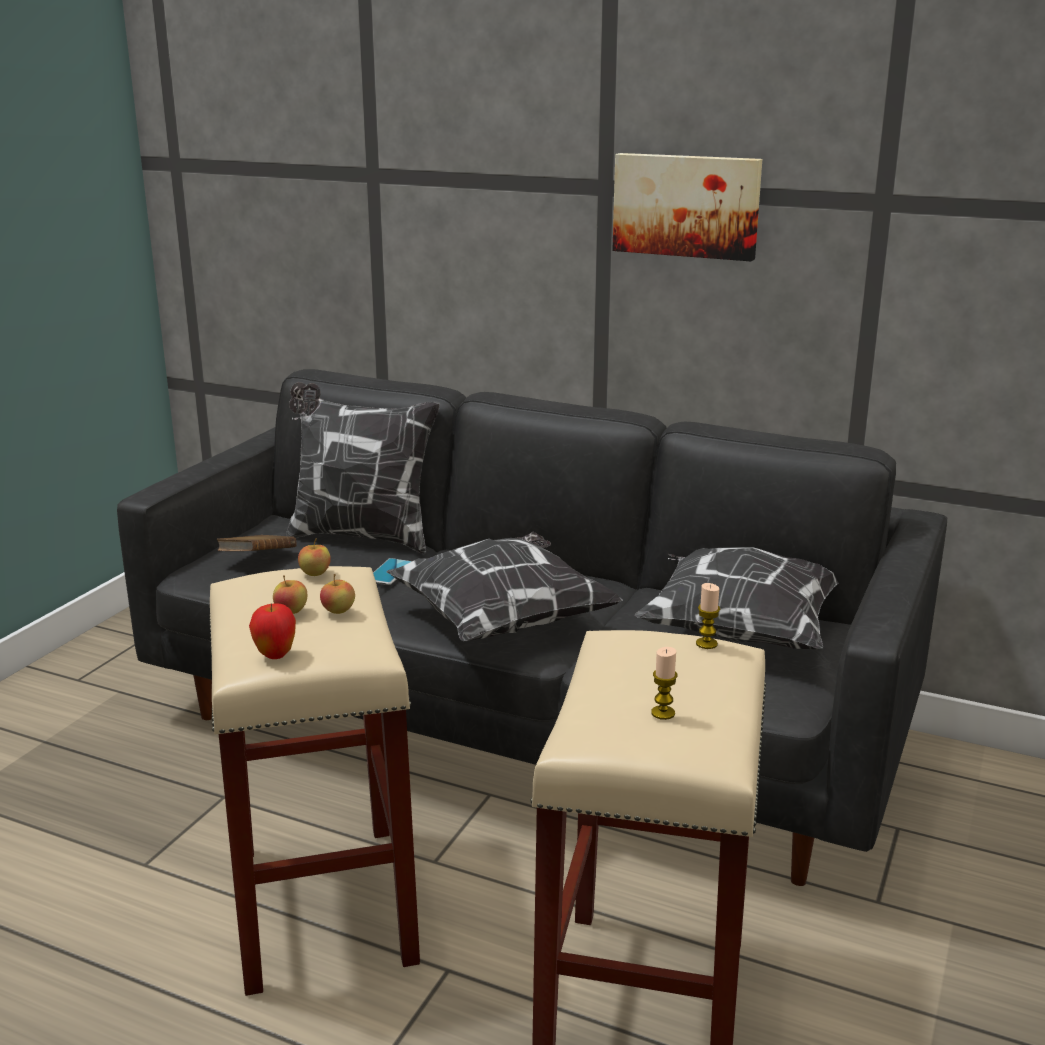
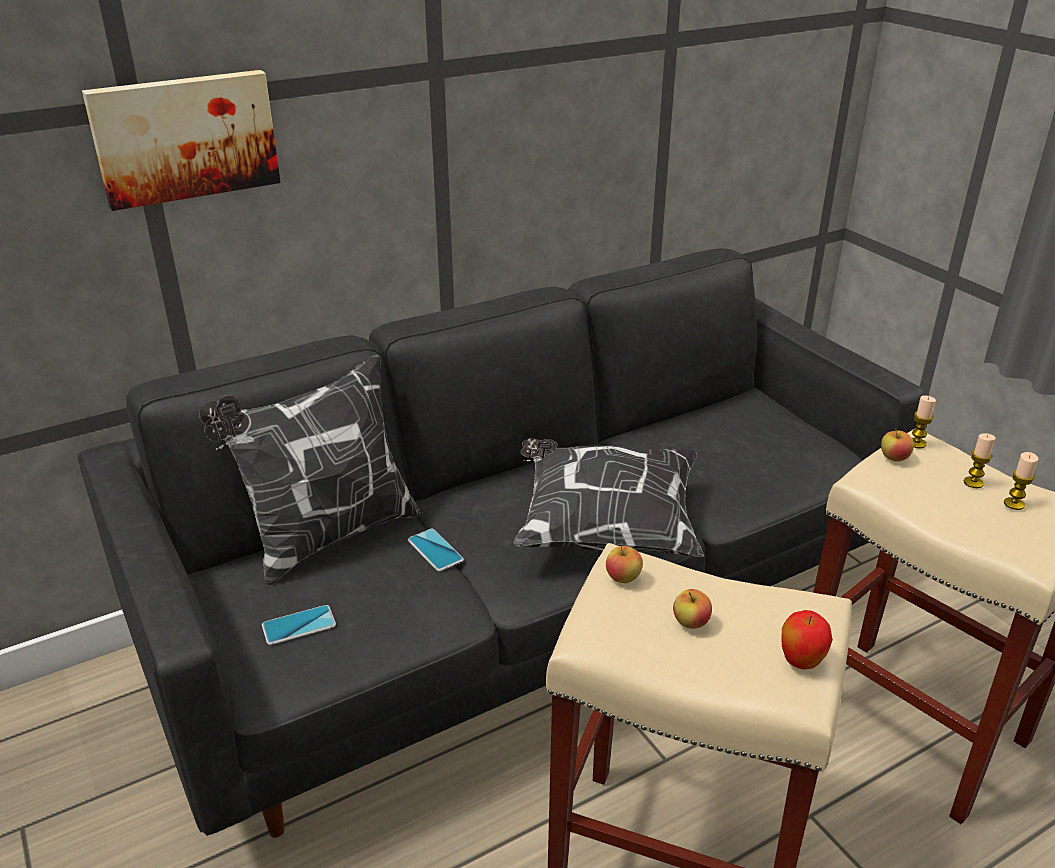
camera: 55 degrees left, 10 degrees up
(258, 560) = (299, 626): brown book -> phone
(338, 611) = (709, 594): apple -> apple (894, 458)
(681, 689) = (973, 483): none -> candle
(687, 205) = (522, 73): picture -> picture (185, 137)
(738, 630) = (723, 432): pillow -> none

